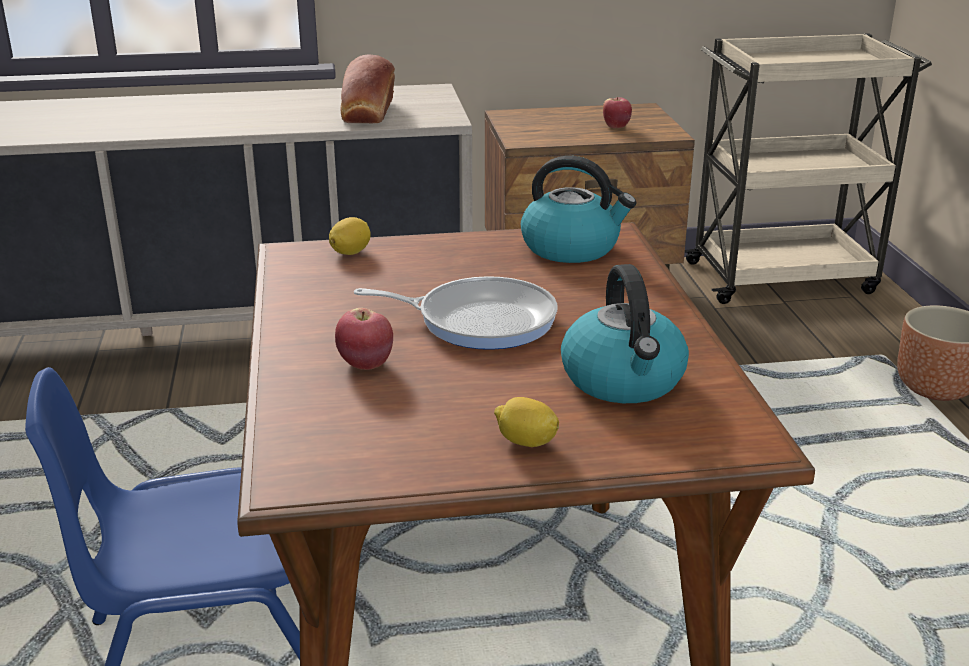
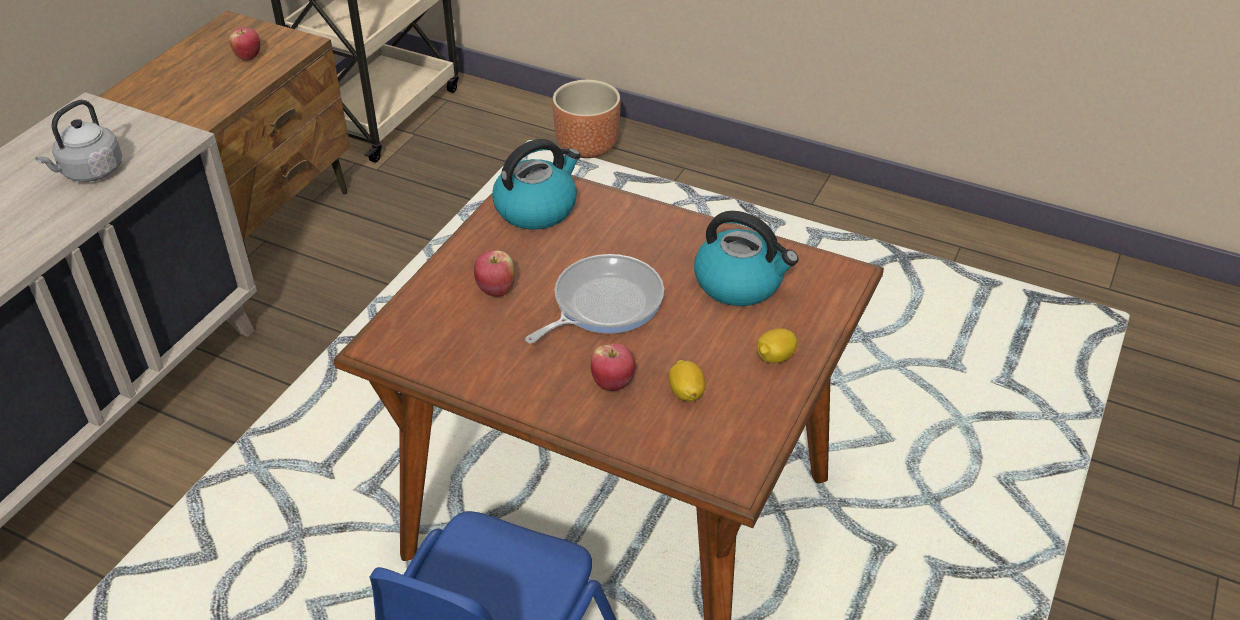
camera: 55 degrees left, 15 degrees up
(351, 252) = (418, 315): lemon -> lemon (686, 393)
(367, 112) = (90, 172): bread -> grey kettle
(429, 269) = (496, 290): none -> apple

